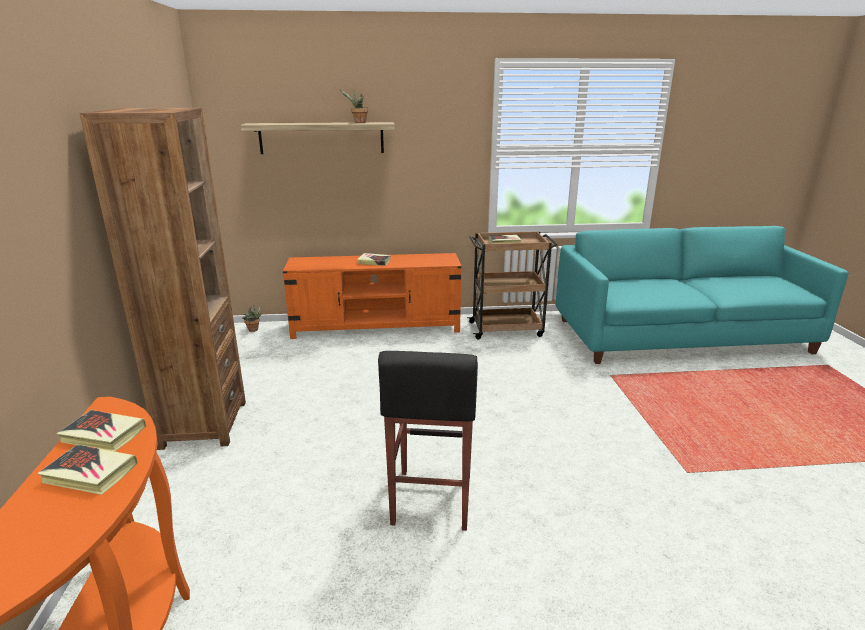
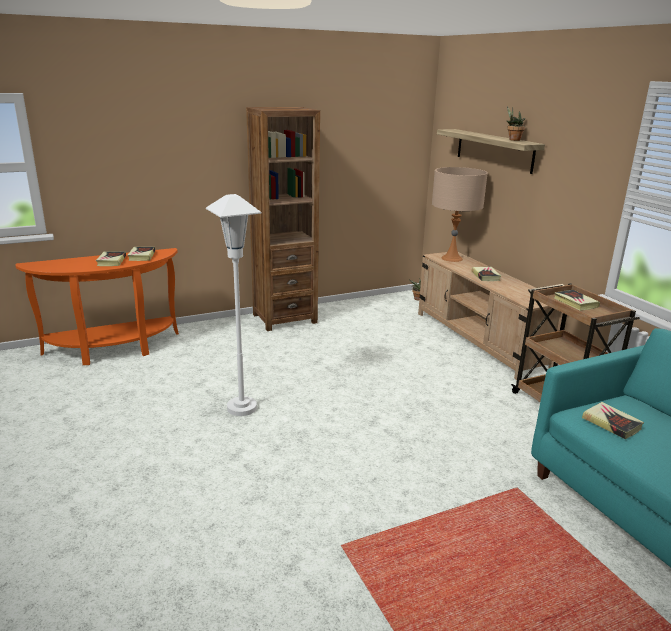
camera: 70 degrees right, 0 degrees up
(311, 263) = (452, 258): none -> beige table lamp
(376, 326) = (479, 340): orange tv stand -> beige tv stand
(430, 500) = (242, 408): black stool -> white floor lamp
(633, 295) = (611, 423): none -> book

